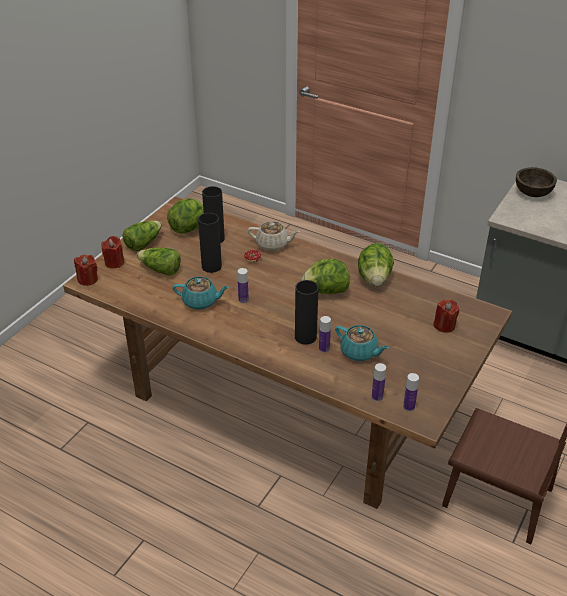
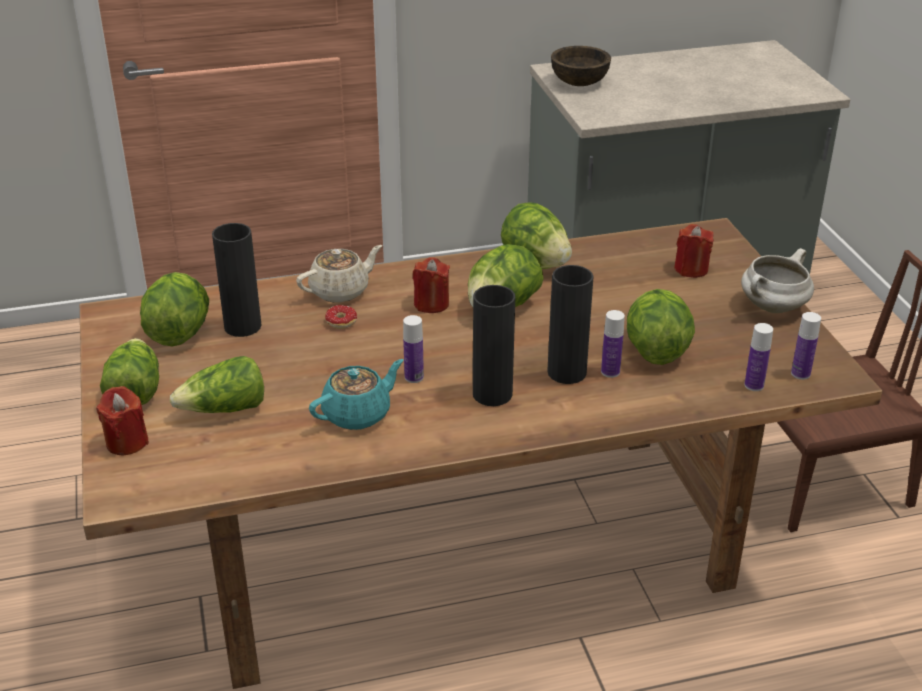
camera: 45 degrees left, 5 degrees down
(87, 279) = (118, 491): red candle -> red candle (431, 304)
(211, 266) = (297, 363): black vase -> black vase (492, 394)
(359, 352) = (655, 350): turquoise teapot -> lettuce
(452, 369) = (773, 308): none -> white cooking pot

